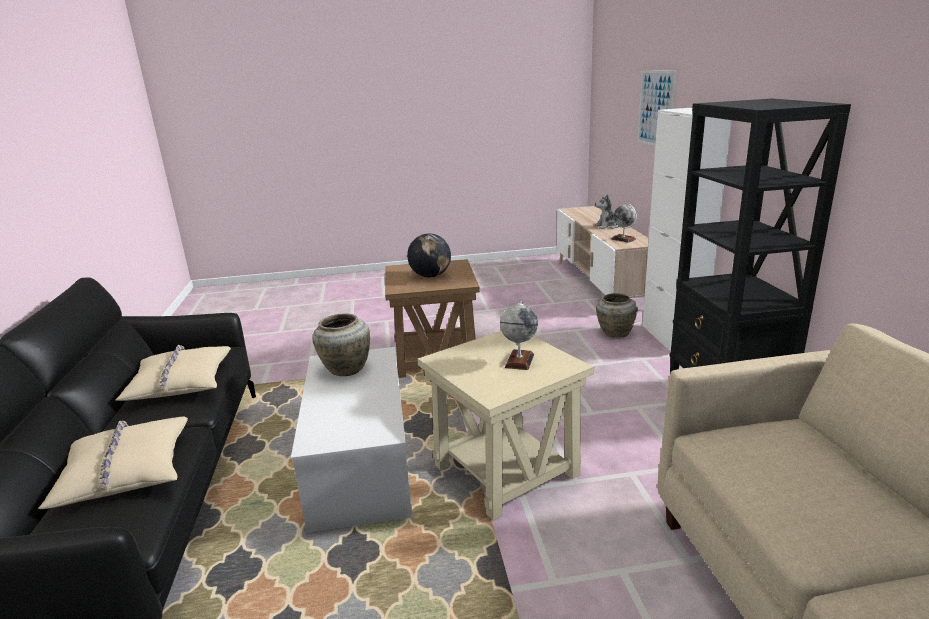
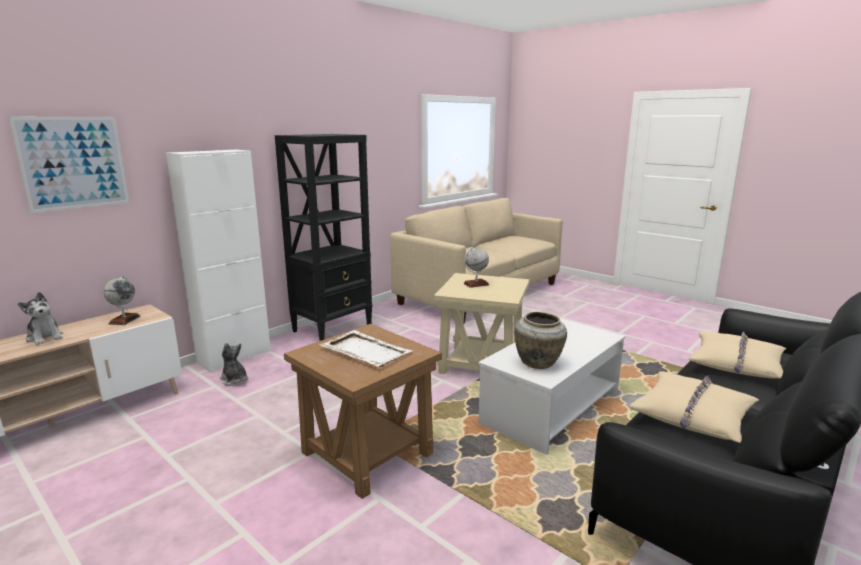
camera: 130 degrees left, 5 degrees down
(430, 276) = (365, 351): globe -> white tray
(614, 333) = (234, 380): beige vase -> plush toy

